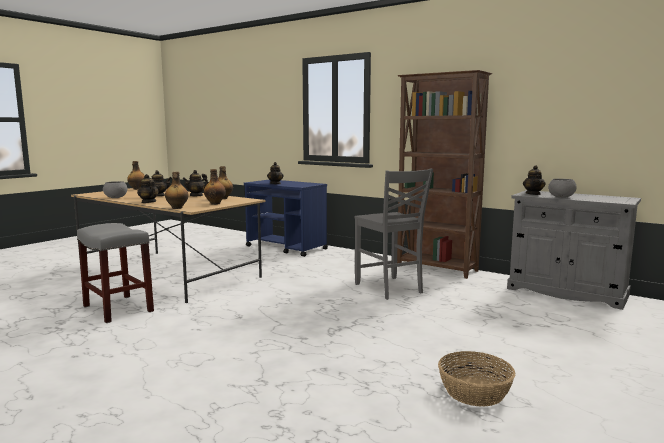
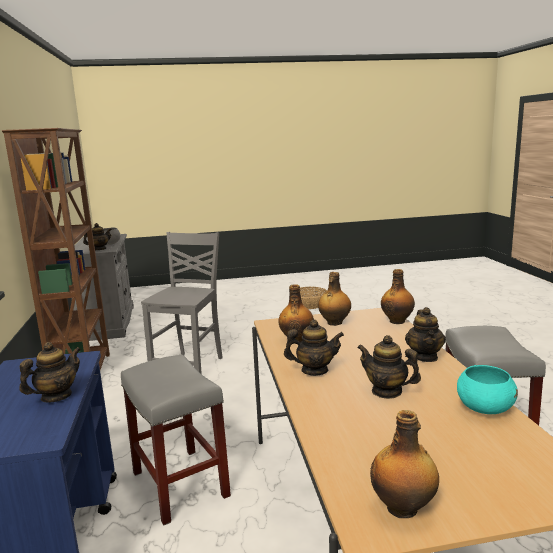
camera: 135 degrees left, 5 degrees up
(116, 197) = (484, 409): grey bowl -> turquoise bowl
(273, 262) = (179, 484): none -> grey stool

